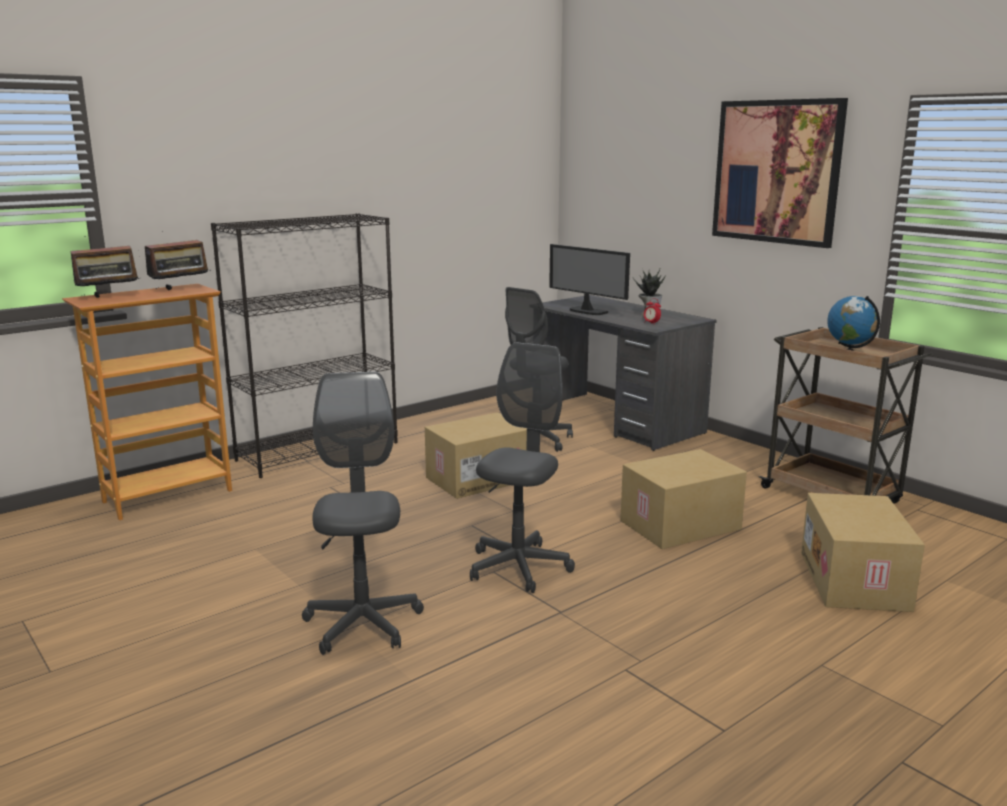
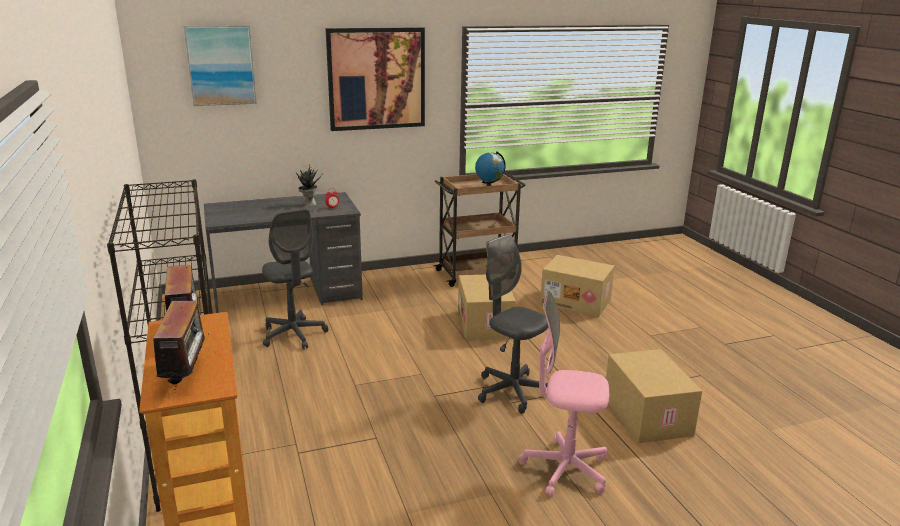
camera: 70 degrees left, 5 degrees up
(363, 624) = (565, 469): grey office chair -> pink office chair
(478, 478) = (348, 375): cardboard box -> cardboard box (645, 415)
(587, 311) = (266, 216): monitor -> none
(625, 144) = (221, 65): none -> picture

